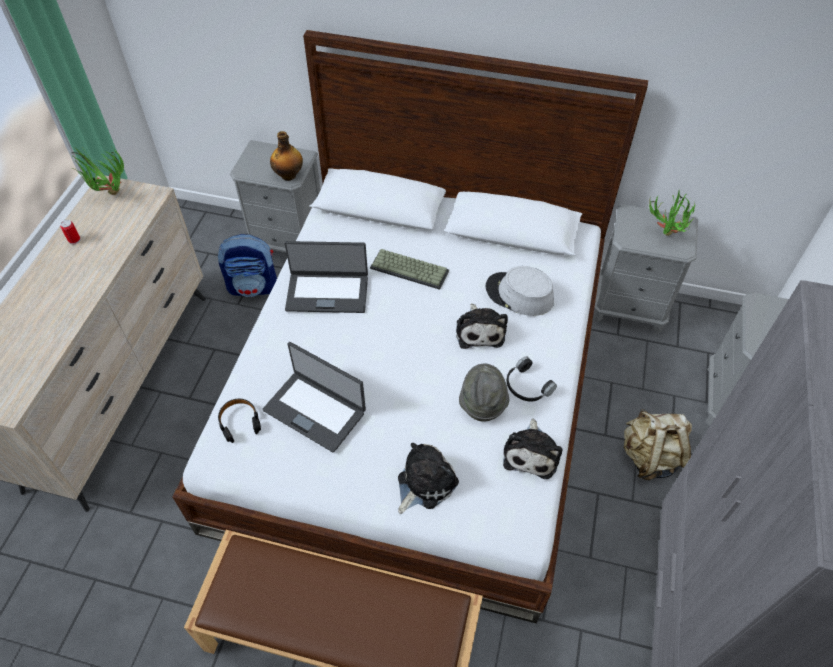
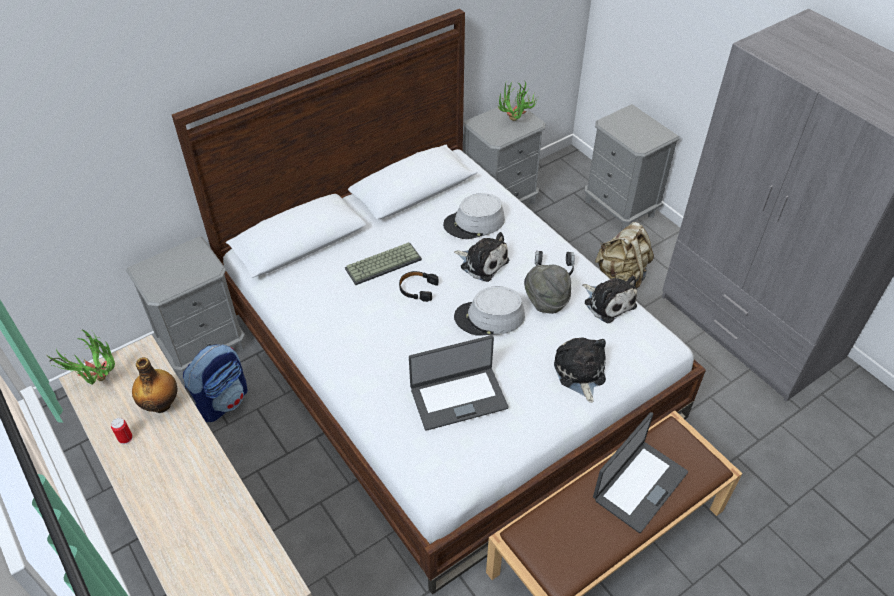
camera: 50 degrees left, 5 degrees down
(239, 422) = (420, 453): black headphones -> black headphones (417, 289)
(289, 175) = (205, 267): bottle -> bottle (161, 404)
(327, 292) = (350, 324): laptop -> laptop (639, 485)
(421, 375) = (489, 317): none -> grey hat

